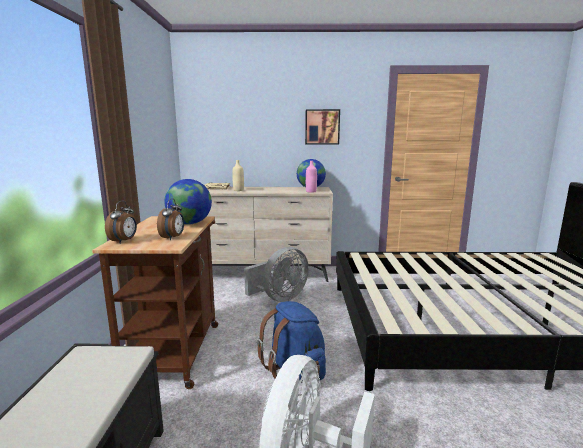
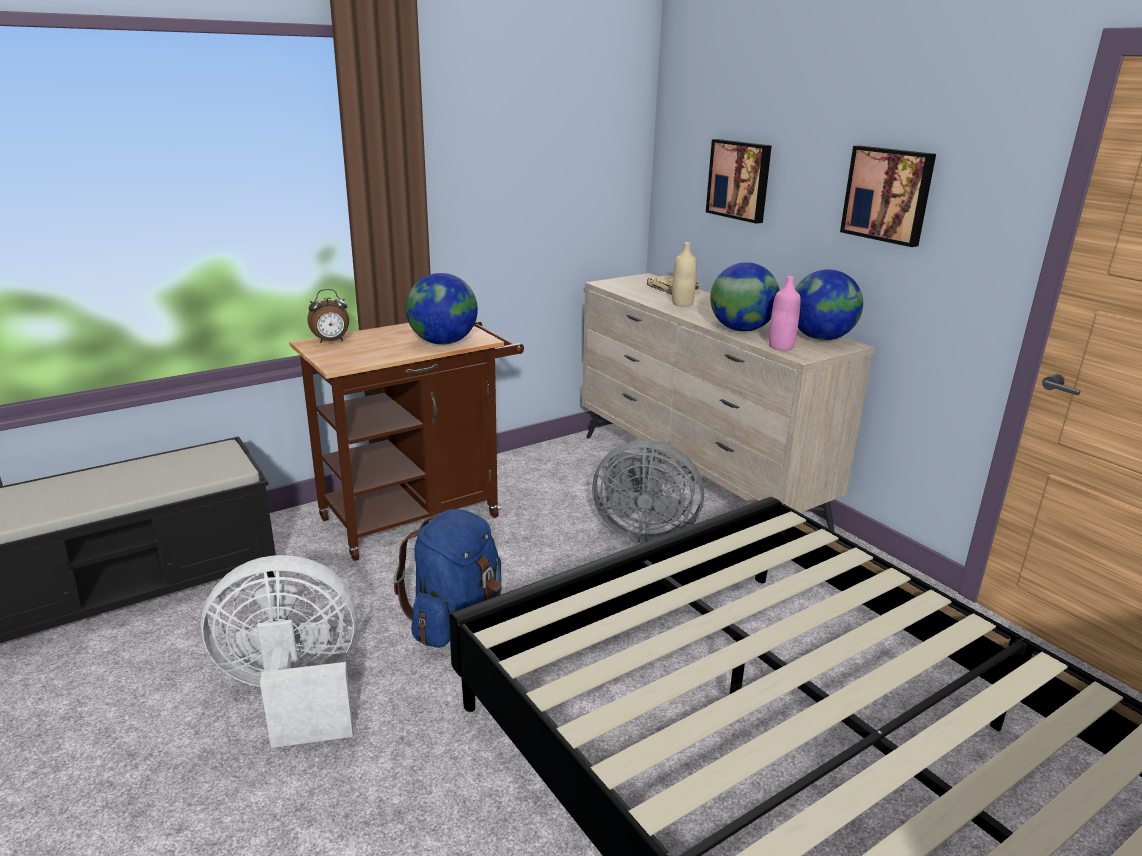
camera: 55 degrees right, 10 degrees up
(173, 238) = (368, 355): alarm clock -> none
(242, 131) = (740, 180): none -> picture
(284, 191) = (741, 329): none -> globe

